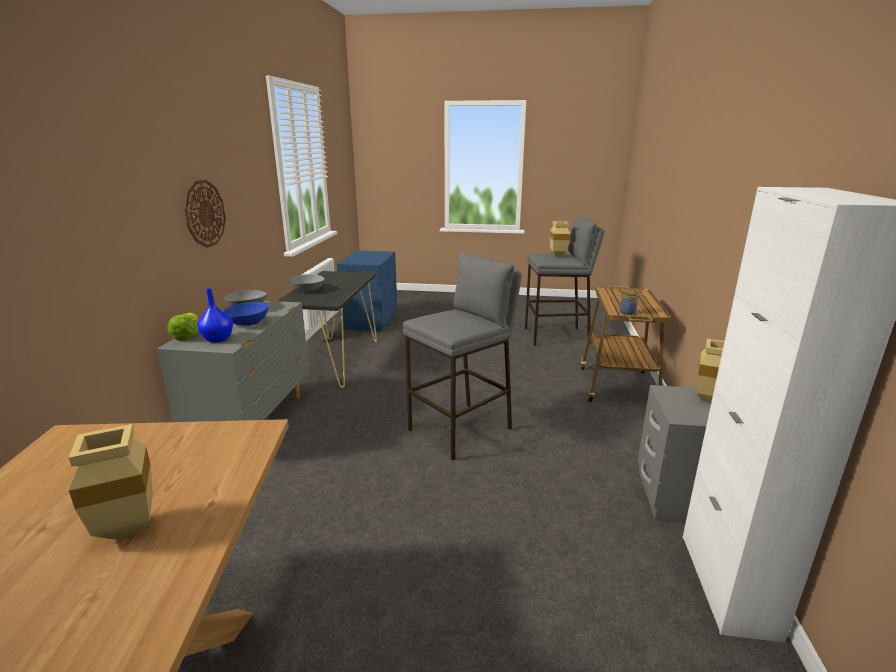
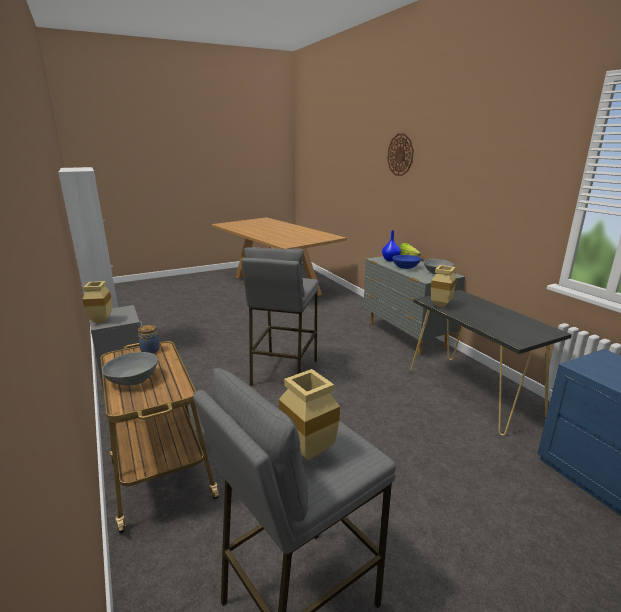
camera: 145 degrees right, 0 degrees up
(124, 531) = (277, 235): beige vase -> beige vase (440, 305)
(204, 213) = (455, 200): wall clock -> wall clock (400, 155)
(308, 290) = (484, 306): grey bowl -> grey bowl (133, 379)

